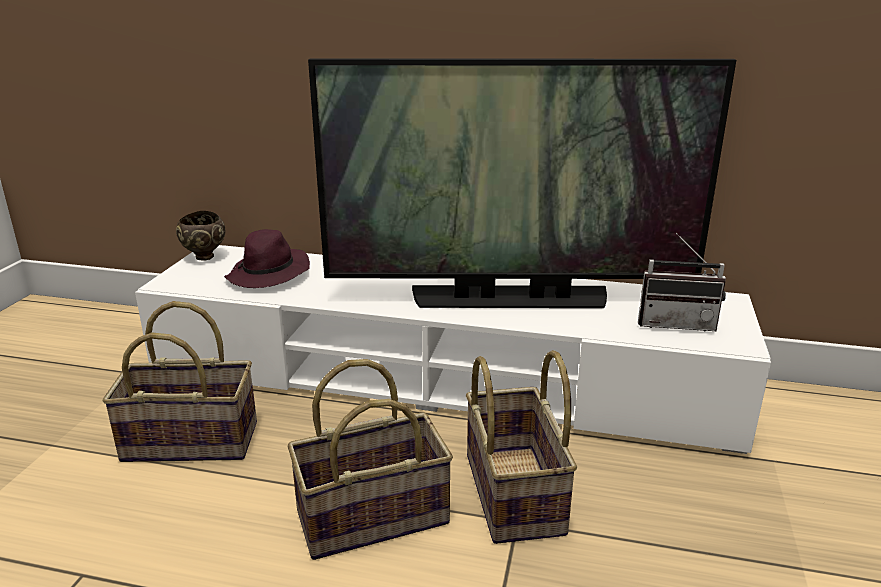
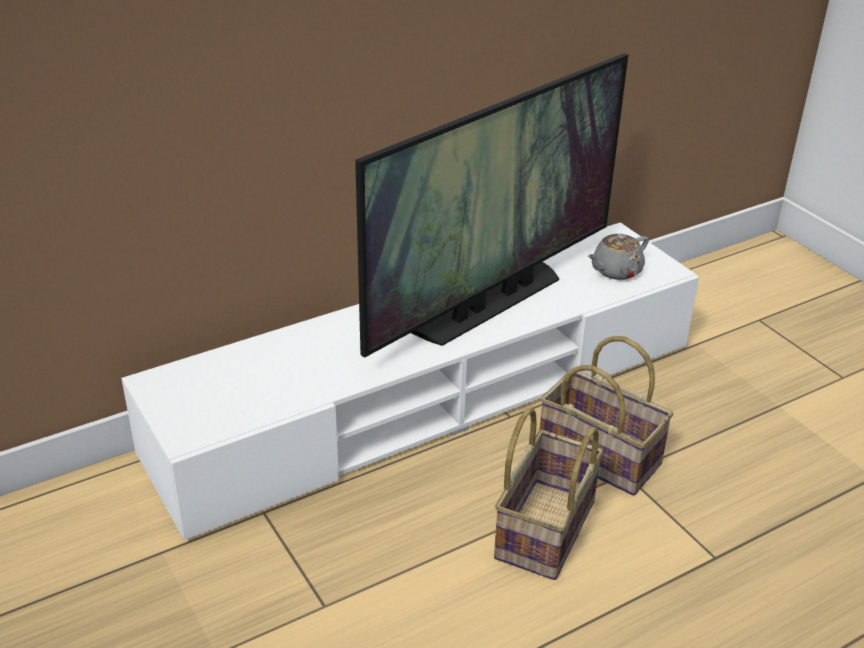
camera: 45 degrees left, 10 degrees up
(192, 440) = (329, 568): basket -> none
(205, 257) = (160, 392): brown bowl -> none
(269, 275) = (263, 378): purple hat -> none
(676, 323) = (615, 271): radio -> grey teapot

